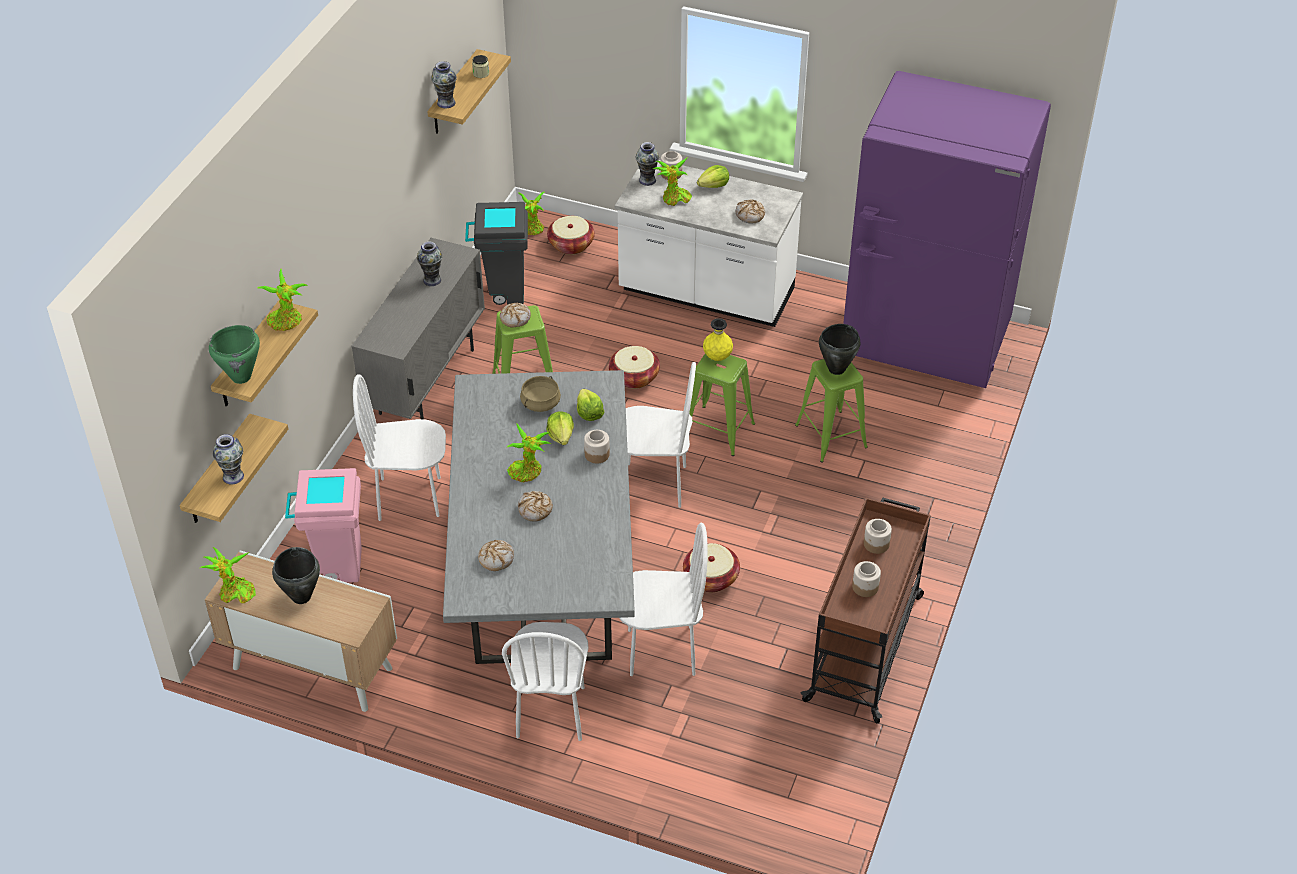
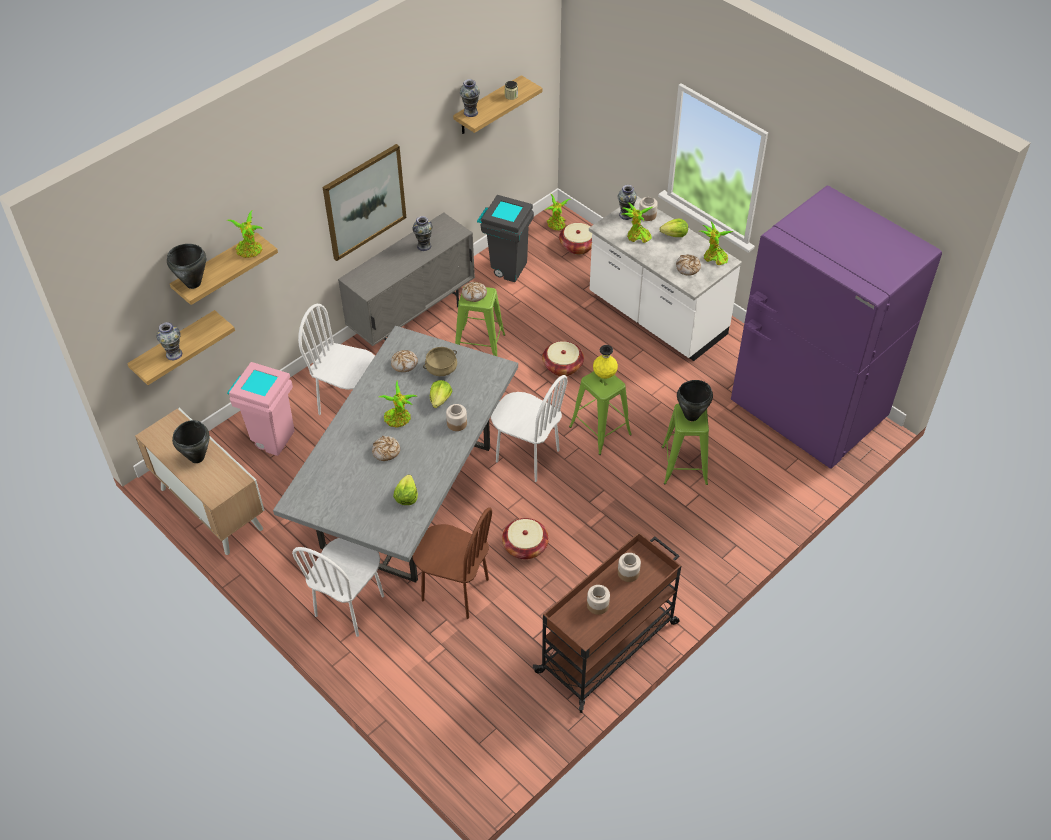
camera: 25 degrees right, 5 degrees up
(235, 594) = (156, 439): potted plant -> potted plant (714, 258)
(241, 377) = (193, 283): green cooking pot -> black cooking pot
(364, 239) = (364, 202): none -> picture
(496, 558) = (336, 479): bread -> bread (404, 363)
(589, 413) = (471, 388): lettuce -> lettuce (406, 496)
(661, 651) = (455, 590): white chair -> brown chair

